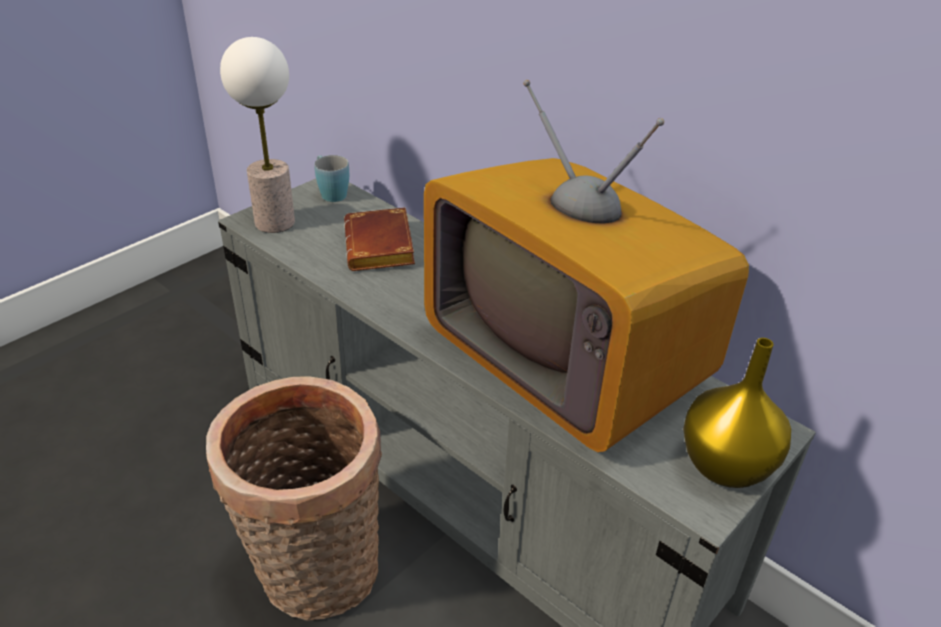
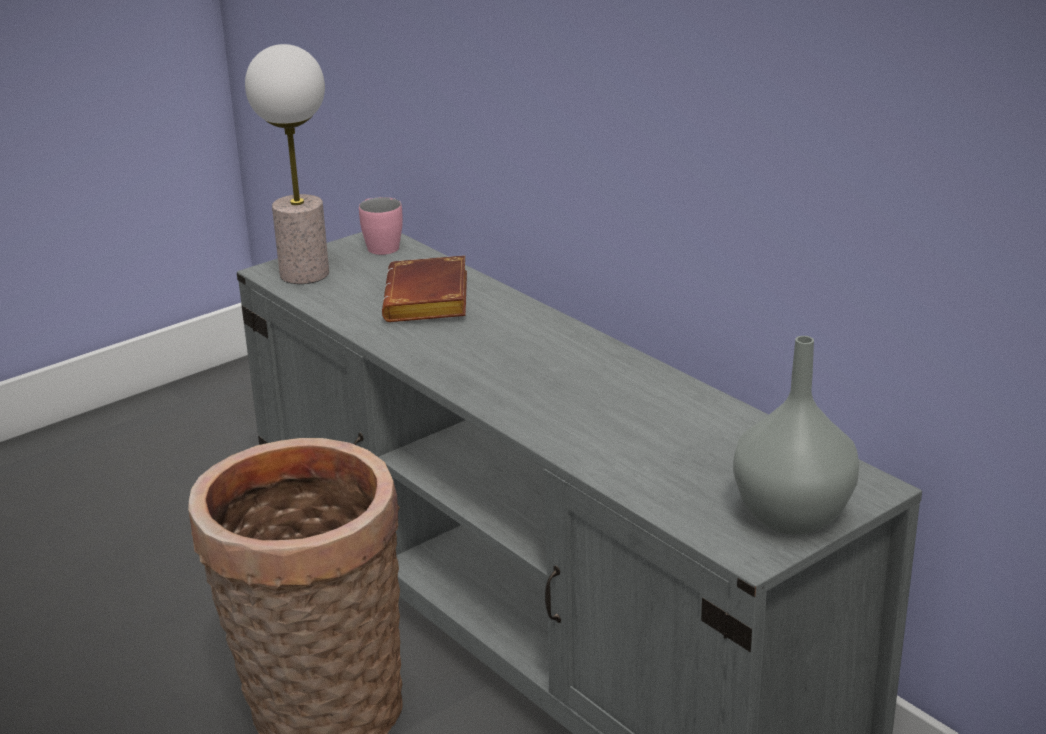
camera: 10 degrees right, 10 degrees down
(330, 193) = (379, 245): blue mug -> pink mug
(566, 361) = (627, 415): television -> none
(723, 466) = (789, 516): yellow vase -> grey vase

